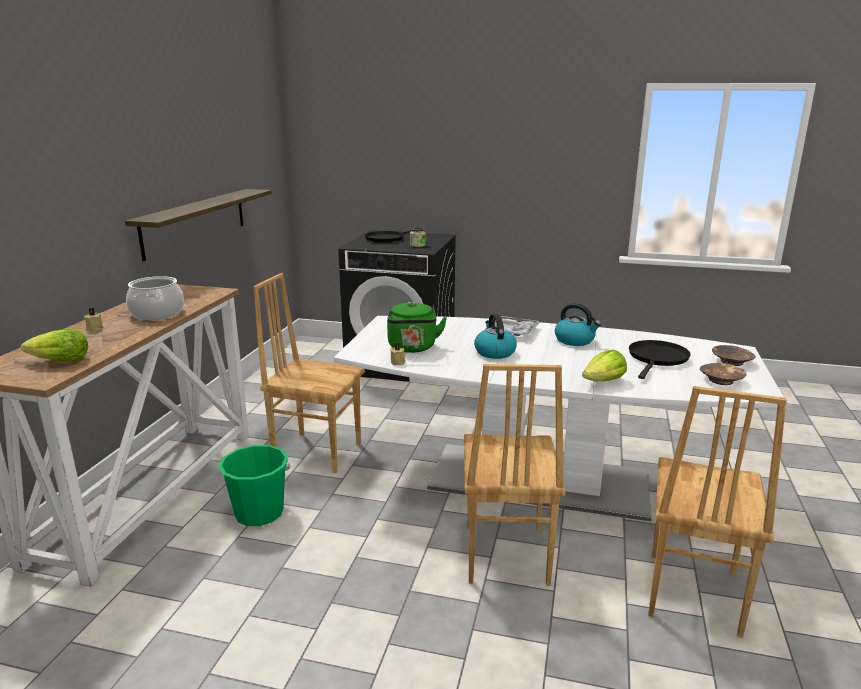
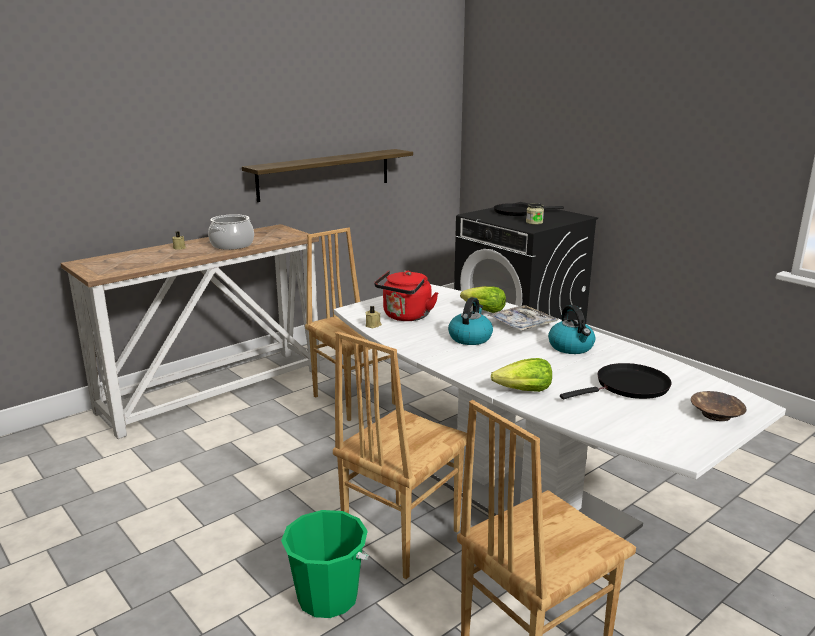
camera: 35 degrees right, 0 degrees up
(60, 361) = (124, 265): lettuce -> lettuce (483, 310)
(259, 513) = (261, 431): green bucket -> green bucket (328, 597)
(412, 348) = (405, 317): green kettle -> red kettle
(721, 380) = (660, 428): brown bowl -> none

